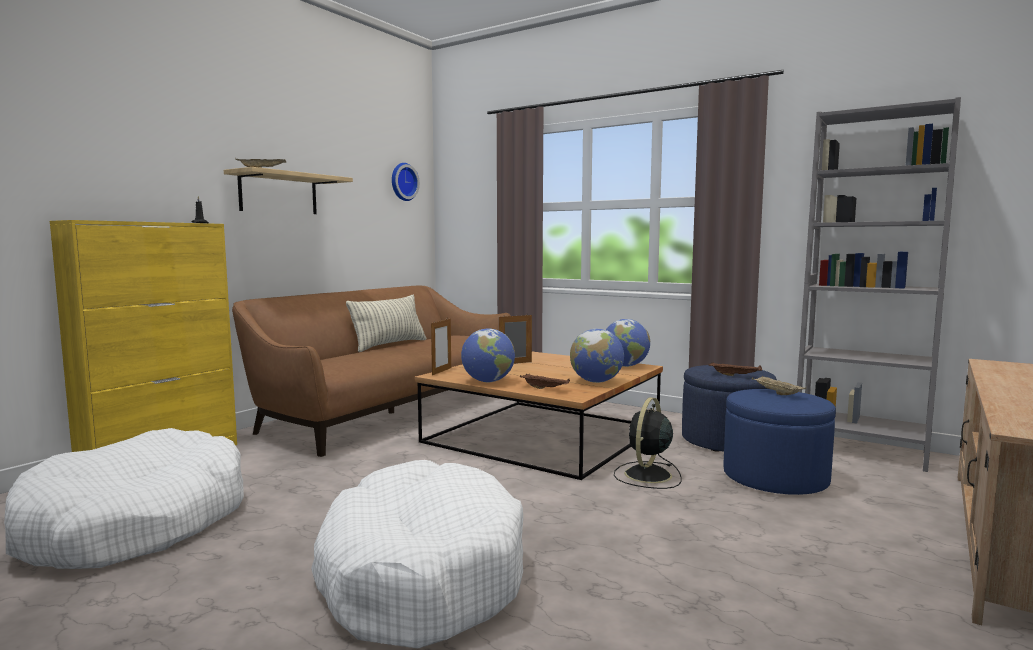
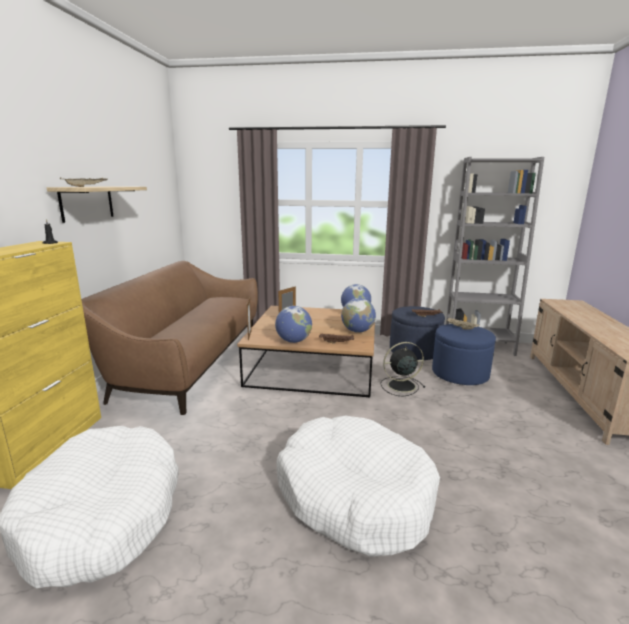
camera: 25 degrees left, 10 degrees up
(389, 345) = (184, 314): pillow -> none
(402, 182) = (161, 180): wall clock -> none
(647, 475) = (400, 386): black fan -> black fan turned 75 degrees clockwise

